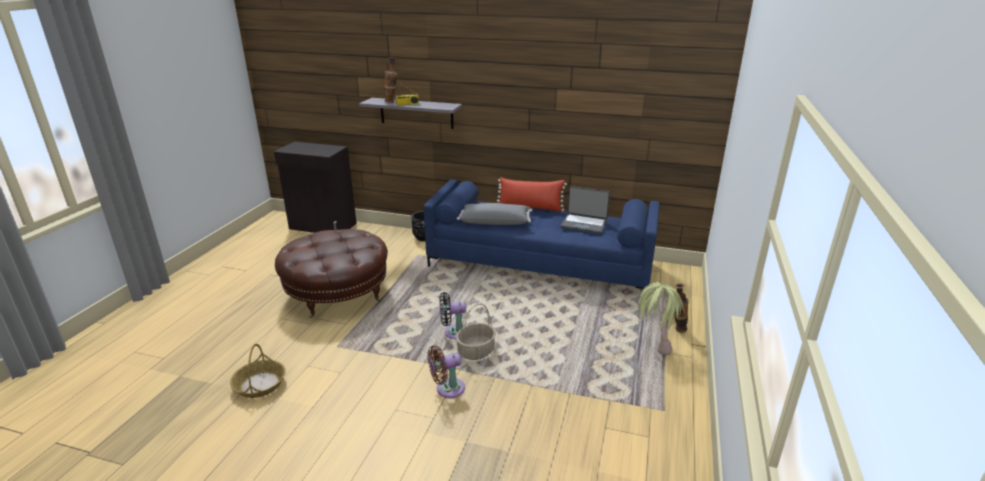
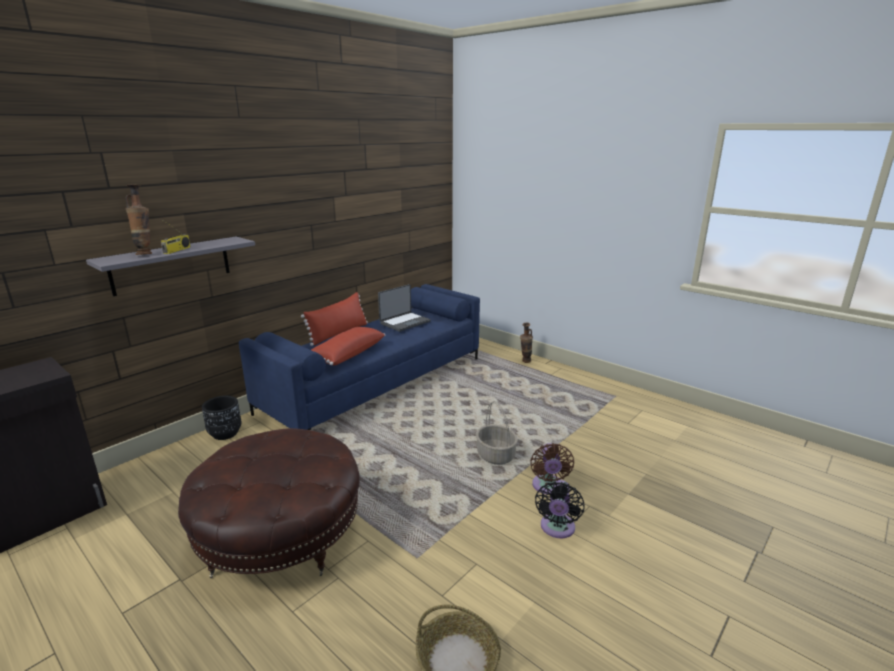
camera: 65 degrees left, 5 degrees down
(454, 332) = (454, 460): black fan -> black fan (557, 529)
(495, 222) = (346, 354): grey pillow -> red pillow
(653, 344) = (537, 375): potted plant -> none

